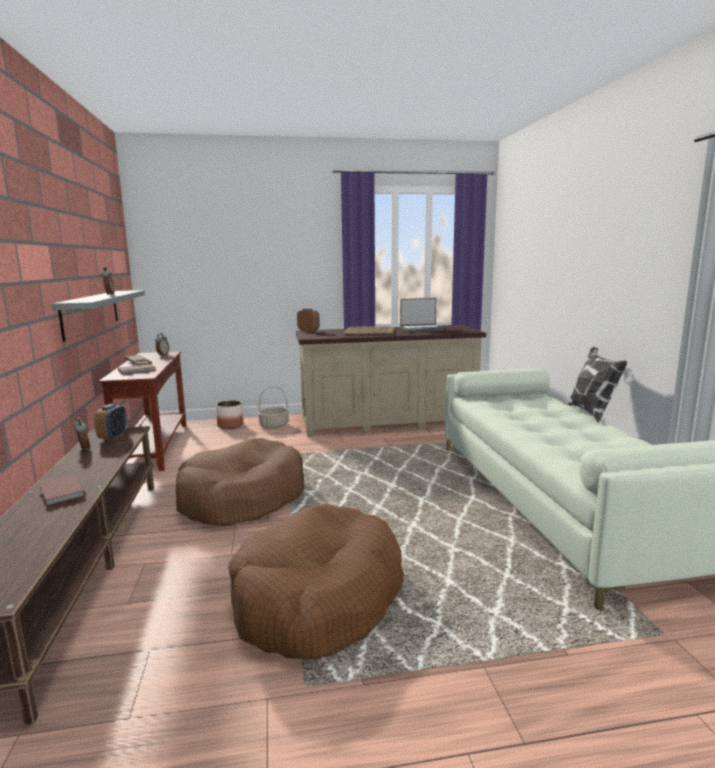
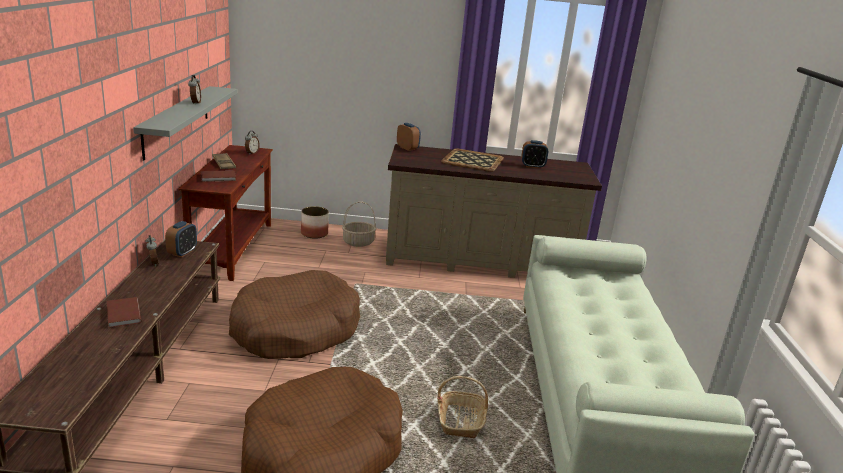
camera: 10 degrees right, 10 degrees up
(421, 329) = (532, 166): laptop -> alarm clock
(443, 542) = (461, 421): none -> basket
(591, 412) = (665, 316): pillow -> none

